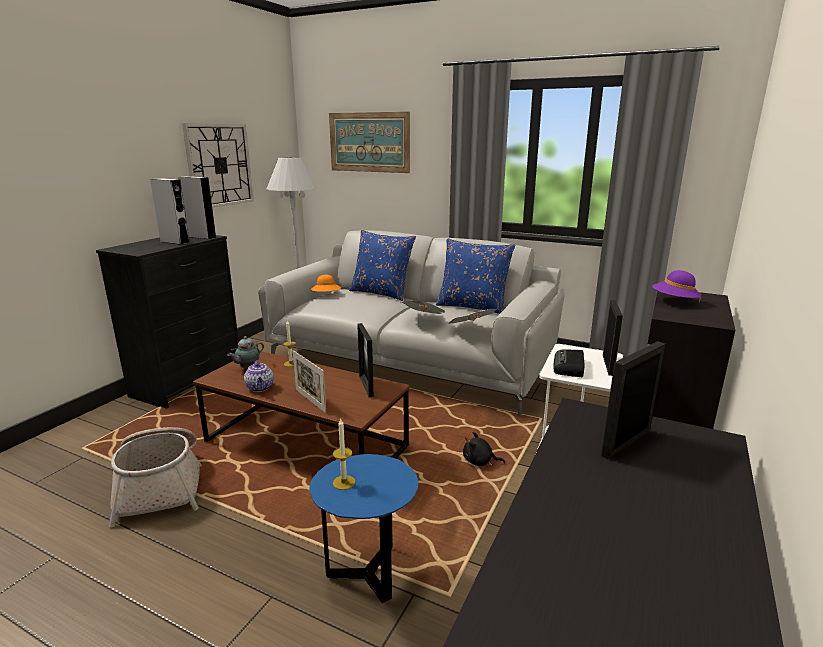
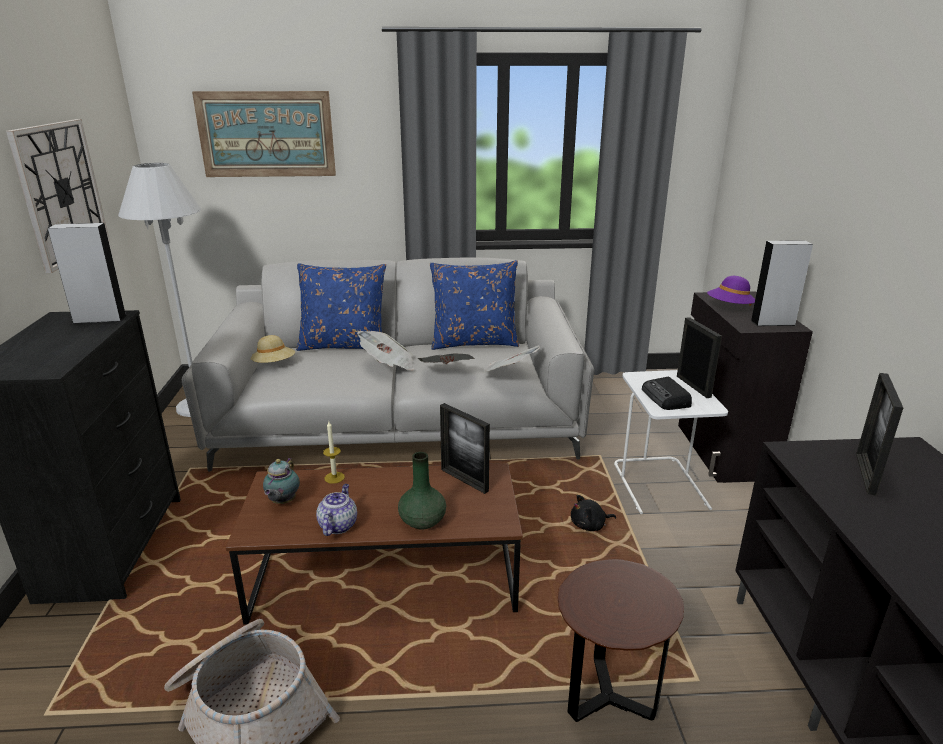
camera: 30 degrees left, 5 degrees up
(175, 242) = (72, 337): grey speaker -> grey speaker (773, 323)
(260, 388) = (338, 525): teapot -> teapot turned 120 degrees counterclockwise
(310, 400) = (423, 521): picture frame -> green vase
(326, 295) = (274, 365): orange hat -> beige hat
(344, 482) = (601, 608): candle -> none
(367, 574) = (607, 698): blue side table -> brown side table
(393, 308) = (388, 364): none -> newspaper

